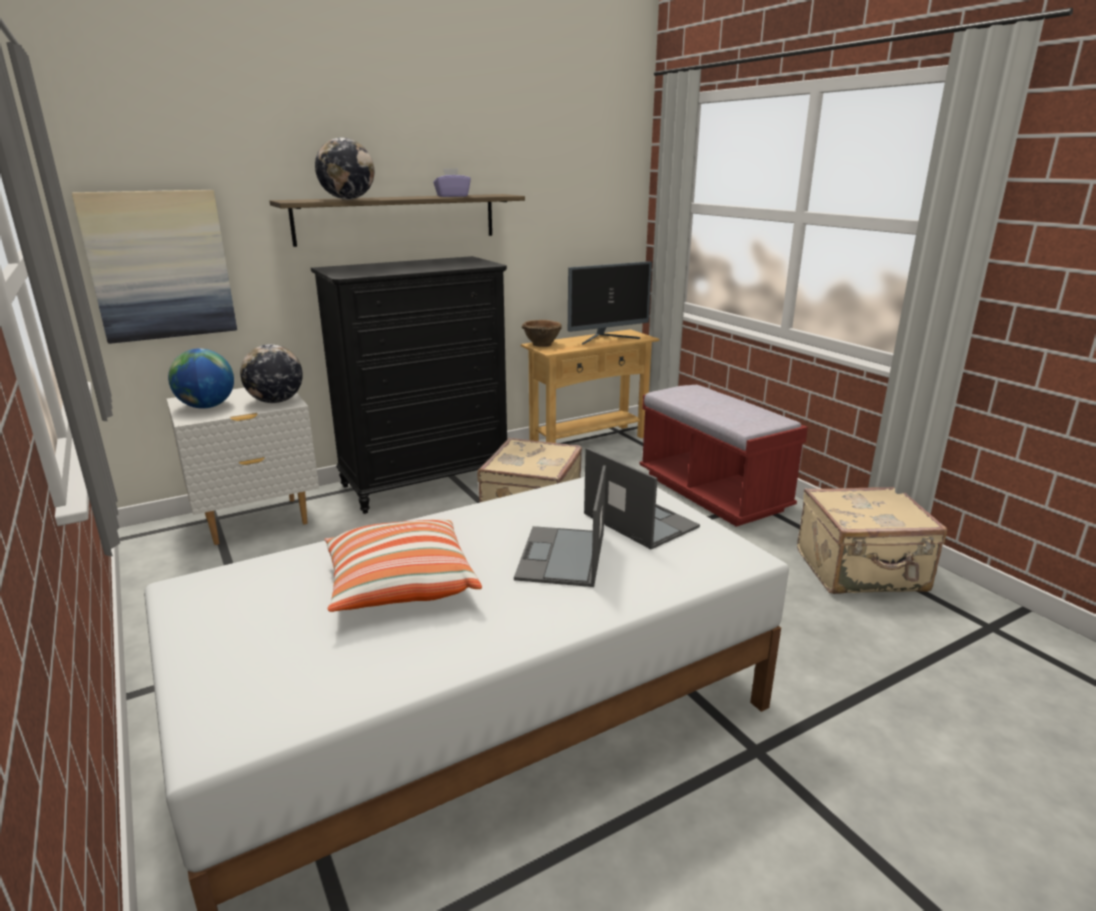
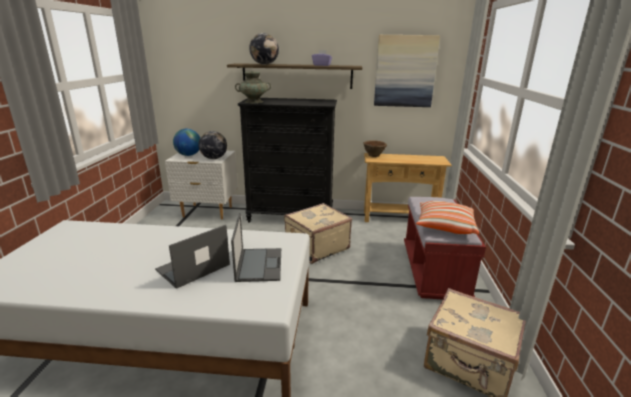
camera: 35 degrees right, 0 degrees up
(160, 265) = (187, 90): picture -> picture (405, 71)
(355, 273) = (254, 102): none -> turquoise vase
(400, 585) = (118, 253): pillow -> pillow (444, 226)
(606, 339) = (417, 159): monitor -> none

